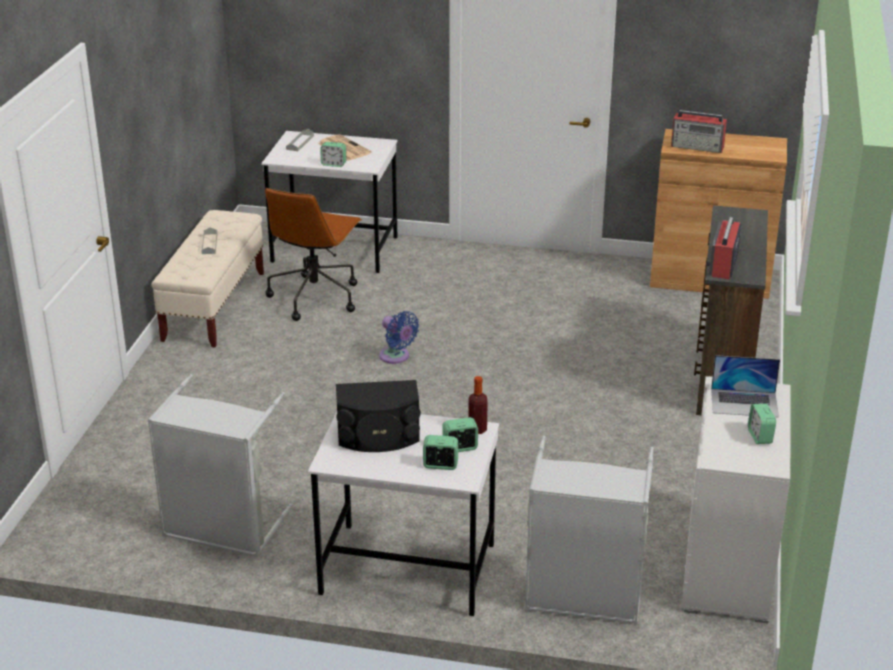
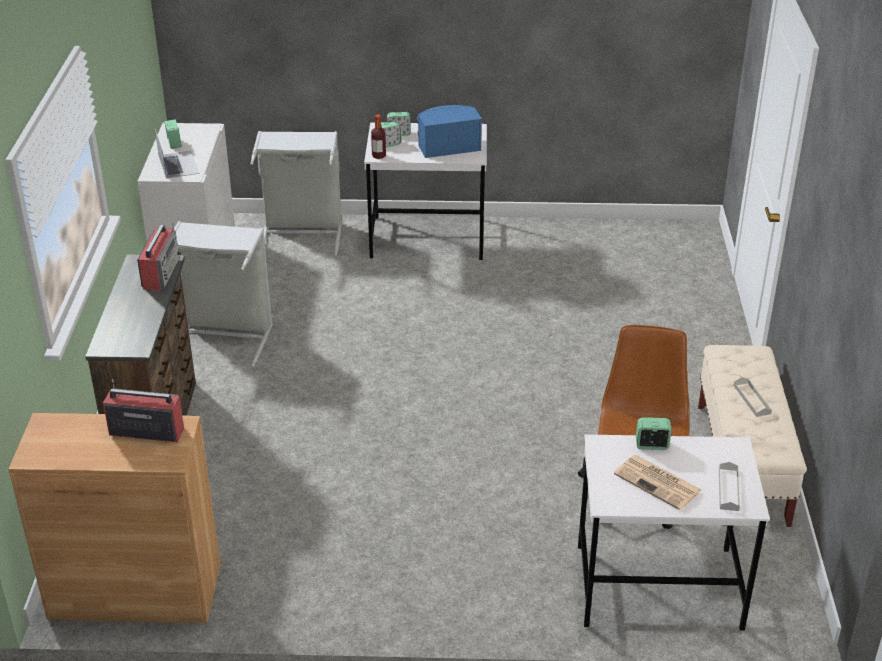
camera: 170 degrees right, 5 degrees up
(222, 530) = (573, 249): grey laundry basket -> grey laundry basket (225, 336)
(378, 436) = (448, 146): black speaker -> blue speaker
(396, 357) = (504, 417): blue fan -> none
(744, 403) = (178, 164): laptop -> laptop turned 75 degrees clockwise

